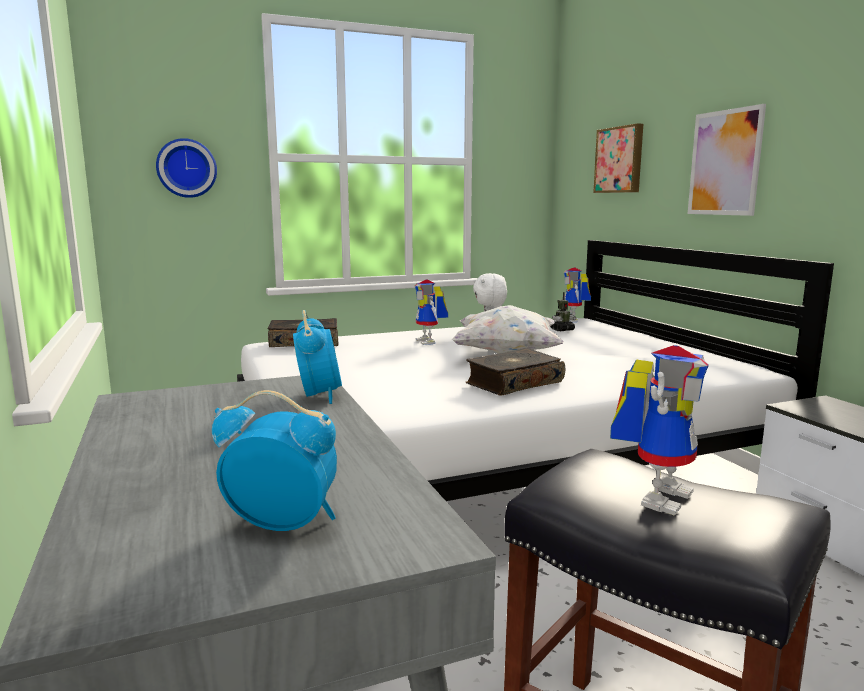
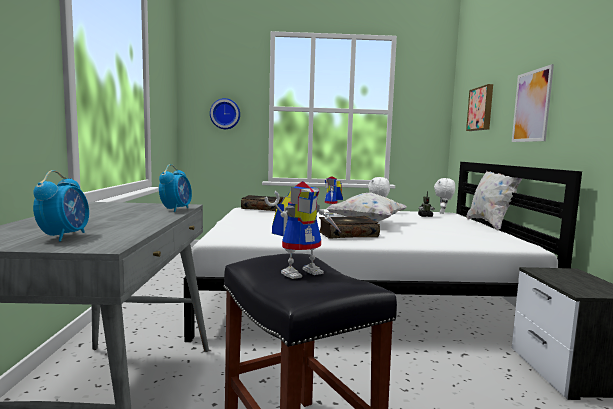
camera: 20 degrees right, 5 degrees down
(283, 524) = (65, 236): alarm clock -> alarm clock turned 60 degrees clockwise
(574, 320) = (443, 213): toy robot -> white plush toy
(661, 335) = (490, 224): none -> white pillow

